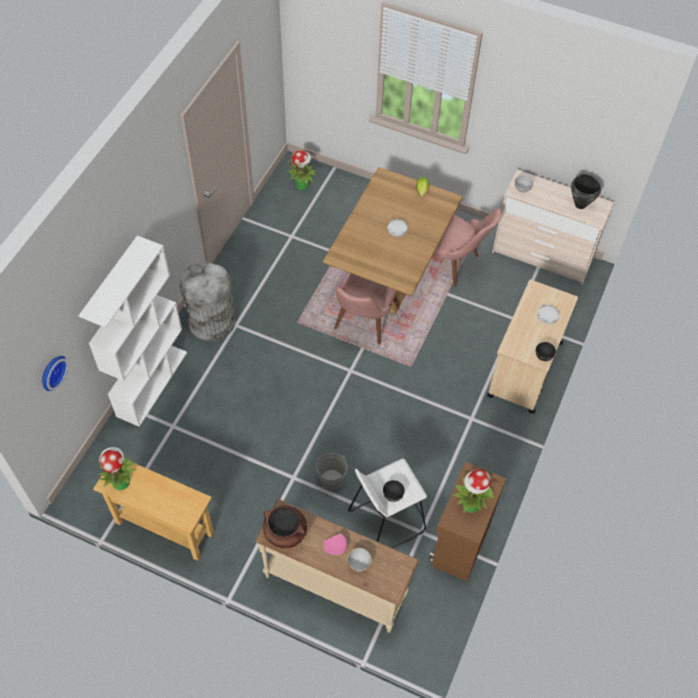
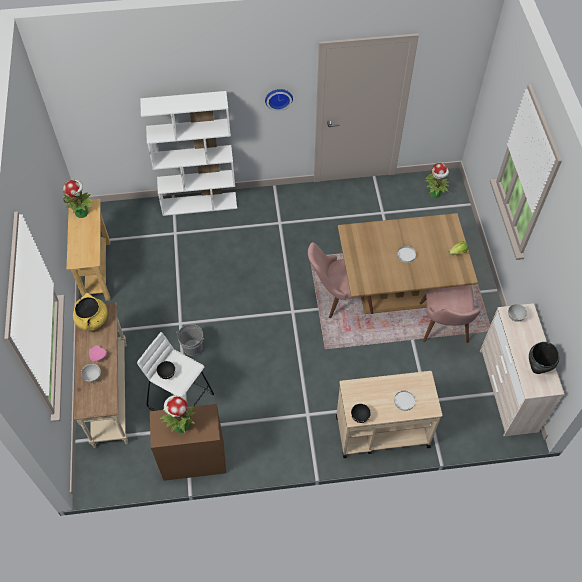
camera: 60 degrees right, 0 degrees up
(51, 372) = (106, 117): wall clock -> wall clock (278, 98)
(211, 321) = (272, 207): grey trash can -> none
(285, 532) = (92, 320): brown cooking pot -> yellow cooking pot

